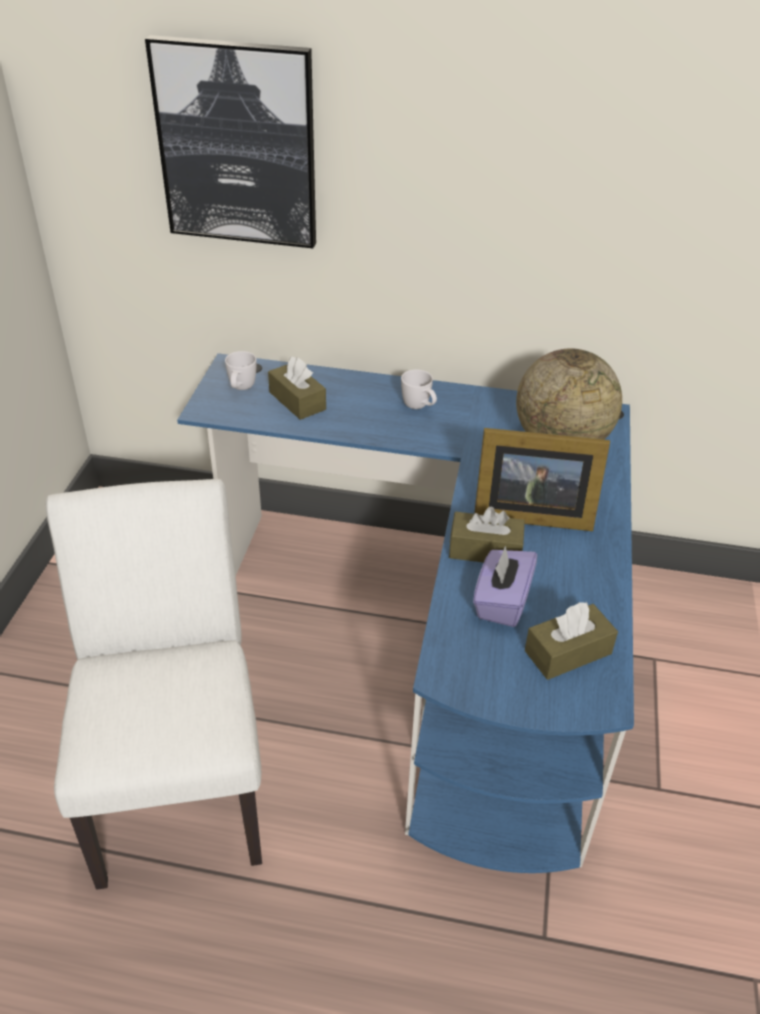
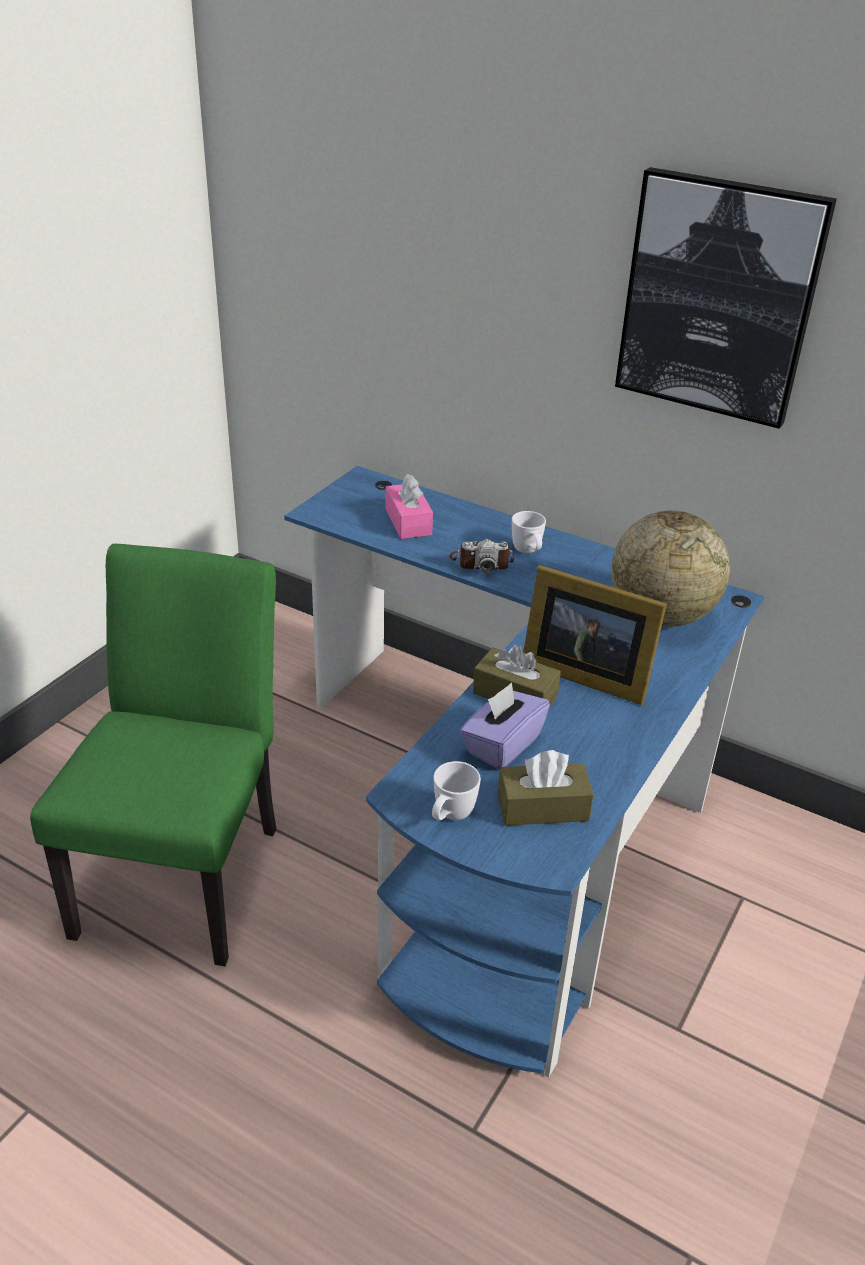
camera: 20 degrees right, 5 degrees down
(179, 780) = (186, 868): white chair -> green chair
(237, 144) = (394, 255): picture -> picture (718, 298)
(241, 389) = (360, 501): white mug -> white mug (450, 816)
(297, 401) = (408, 522): brown tissue box -> pink tissue box
(384, 427) = (481, 562): none -> camera

